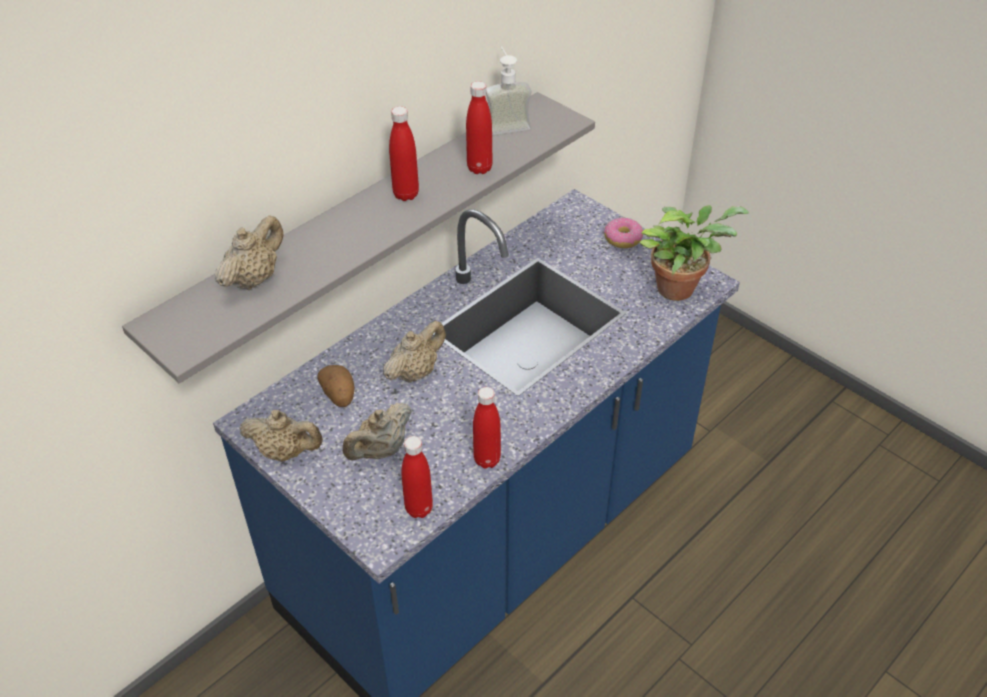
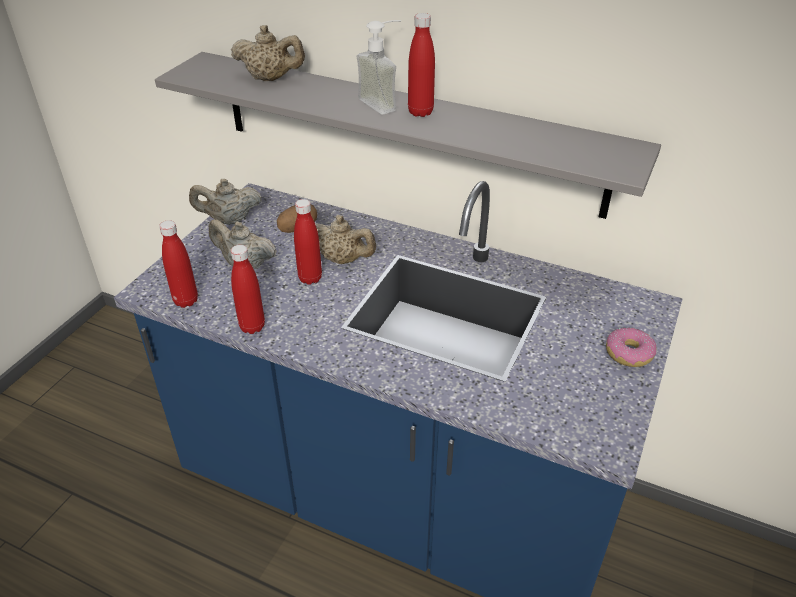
camera: 70 degrees right, 5 degrees down
(285, 452) = (229, 220): beige teapot -> beige teapot turned 90 degrees clockwise
(479, 168) = (490, 138): red bottle -> red bottle (310, 278)
(505, 123) = (580, 137): soap dispenser -> soap dispenser (385, 102)
(679, 286) = (581, 419): potted plant -> none

